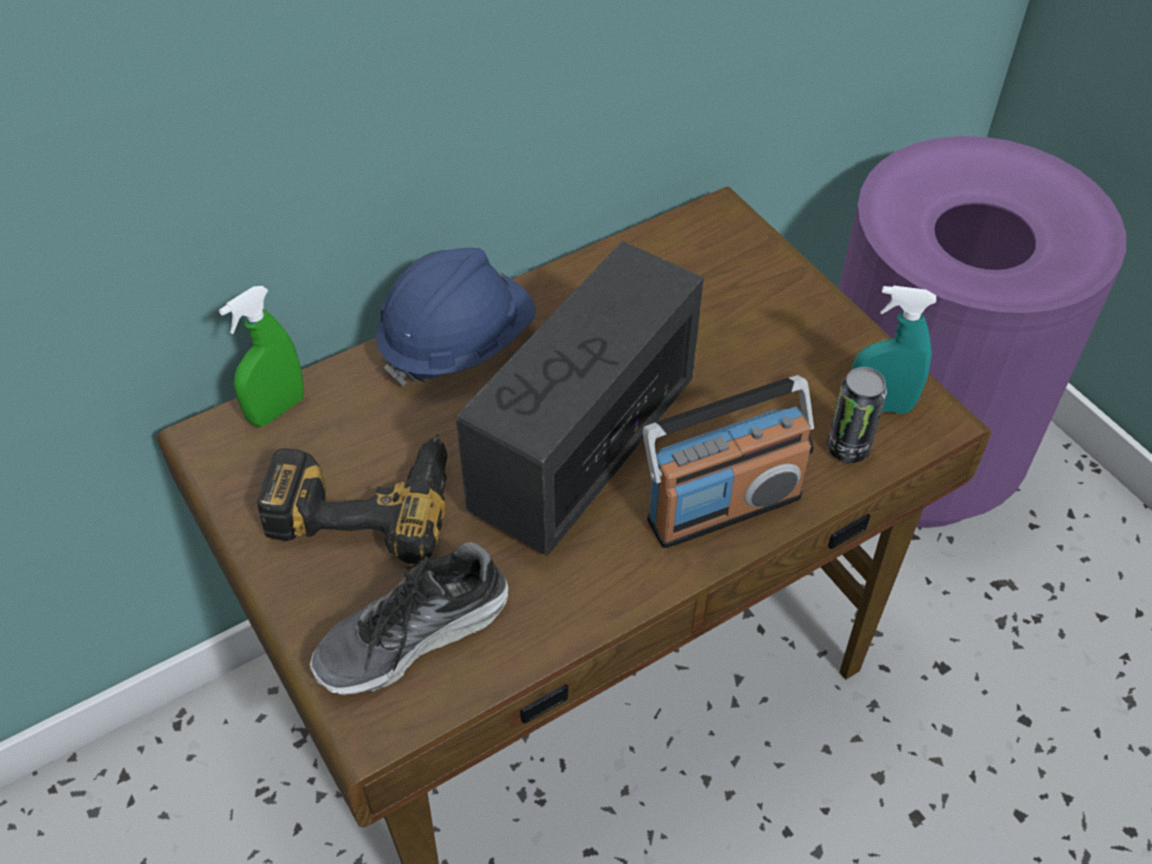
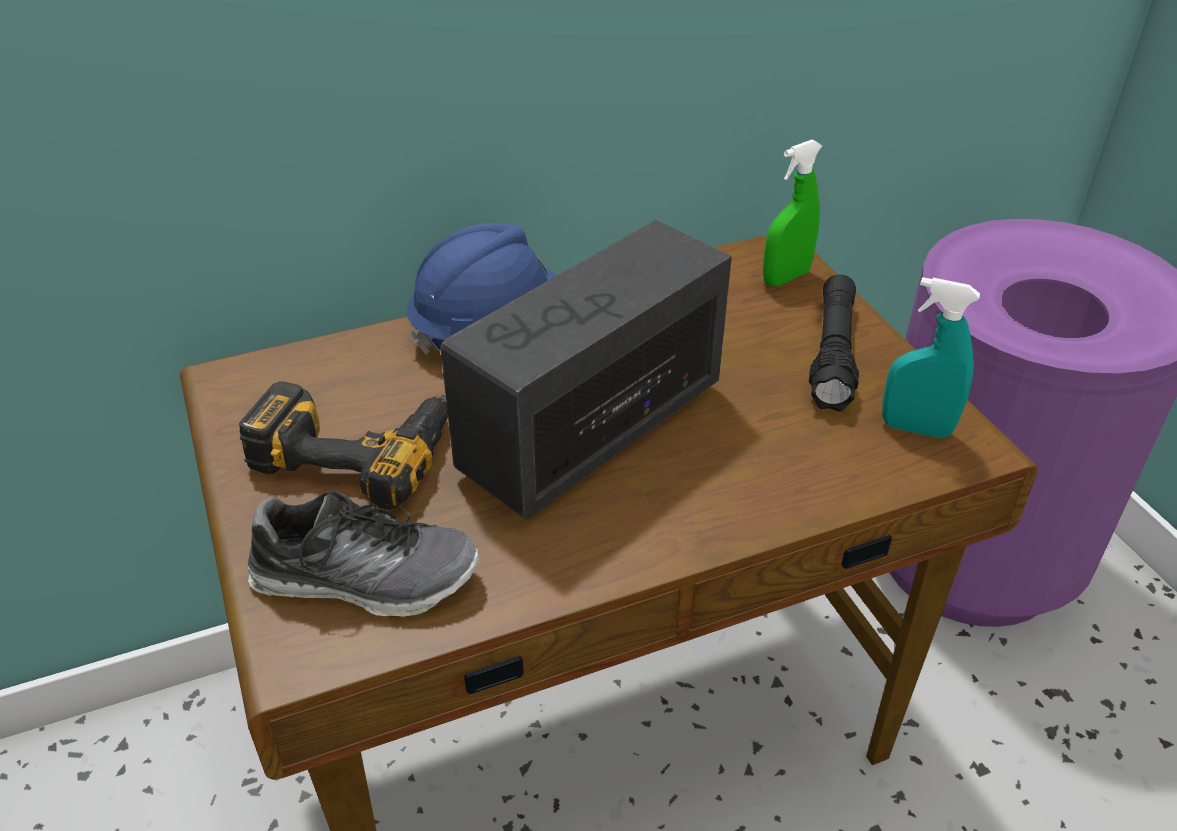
camera: 10 degrees right, 10 degrees down
(277, 410) = (299, 362): green spray bottle -> green spray bottle (786, 278)
(413, 635) = (366, 577): shoe -> shoe turned 150 degrees counterclockwise
(723, 506) = (727, 500): radio -> none
(792, 332) = (833, 354): none -> black flashlight
(847, 448) = (874, 463): can -> none

